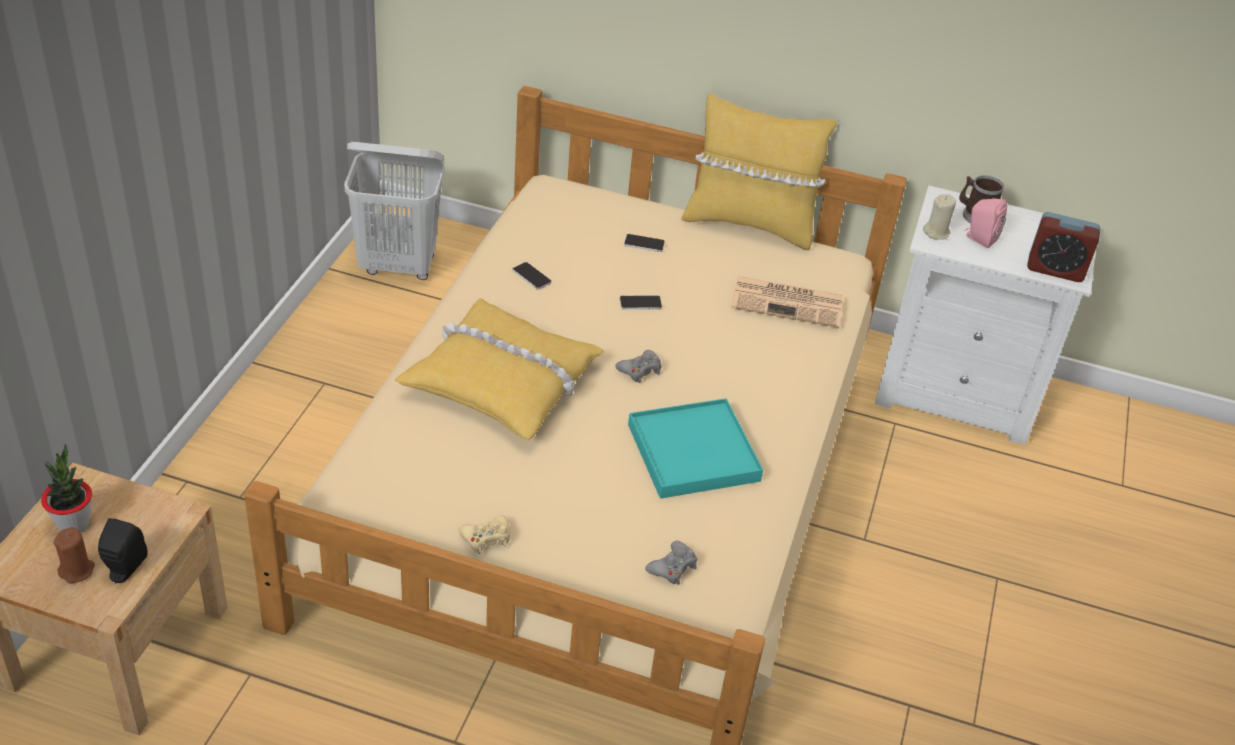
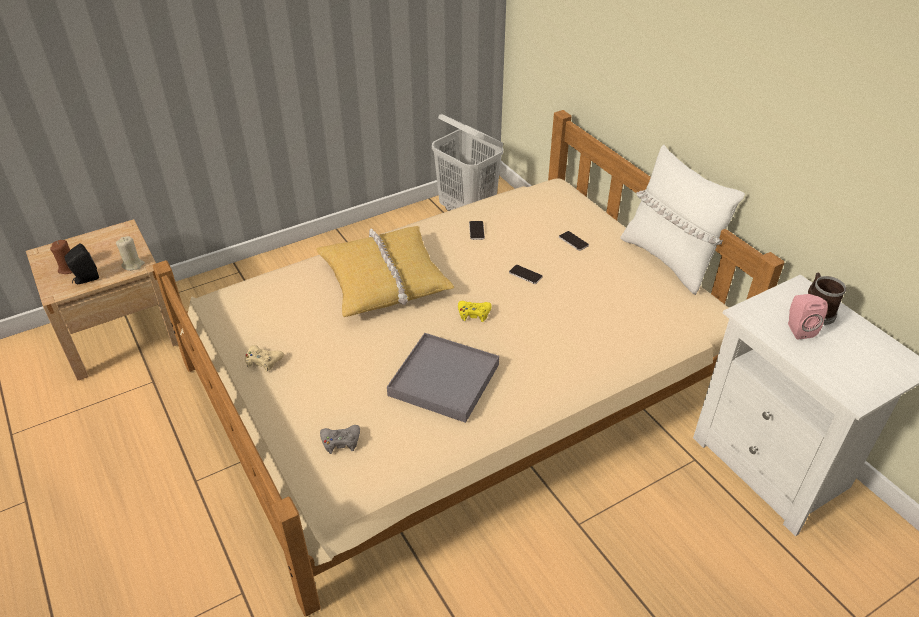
camera: 45 degrees right, 0 degrees up
(73, 523) = (96, 246): potted plant -> none
(640, 370) = (474, 314): grey game controller -> yellow game controller
(692, 452) = (444, 380): turquoise tray -> grey tray
(749, 224) = (668, 260): yellow pillow -> white pillow
(789, 302) = (633, 320): newspaper -> none
(936, 232) = (762, 309): beige candle -> beige candle (133, 265)
(1055, 269) = (845, 383): alarm clock -> none

